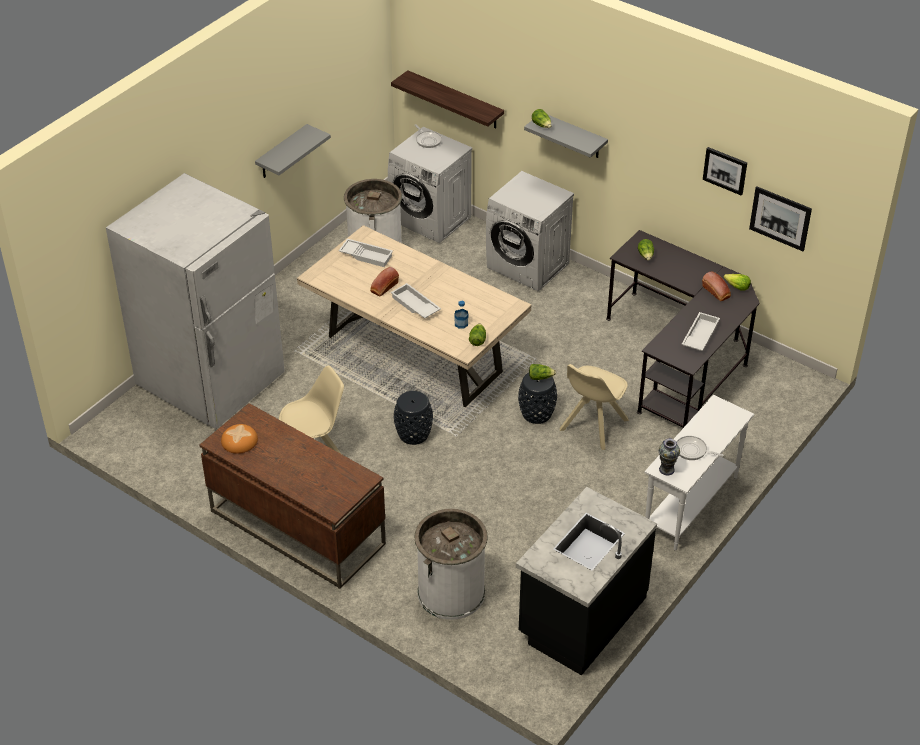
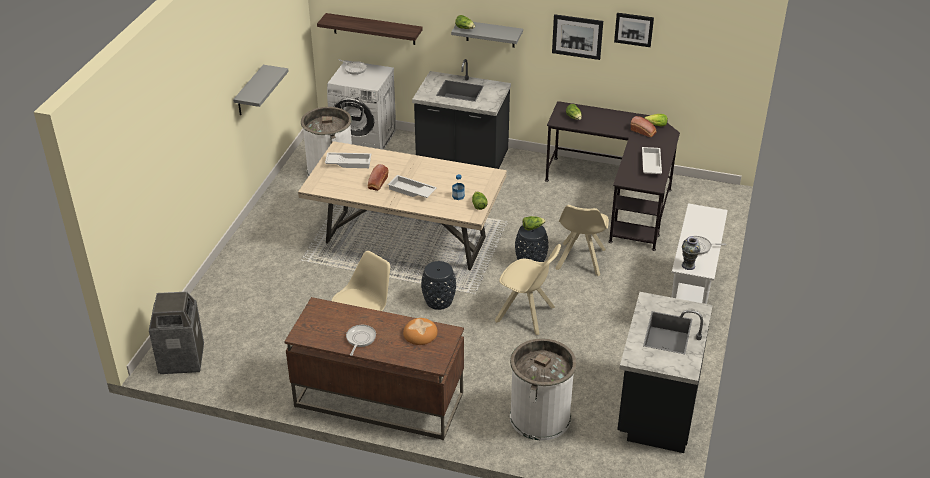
camera: 20 degrees left, 5 degrees down
(127, 430) = (181, 359): none -> trash can
(211, 379) = (239, 299): white fridge -> none
(239, 441) = (320, 329): bread -> bread (420, 333)
(273, 462) = (360, 339): none -> frying pan
(498, 475) = (526, 315): none -> beige chair
(528, 267) = (462, 157): white washing machine -> black counter
(780, 218) = (686, 58): picture -> picture (577, 36)

